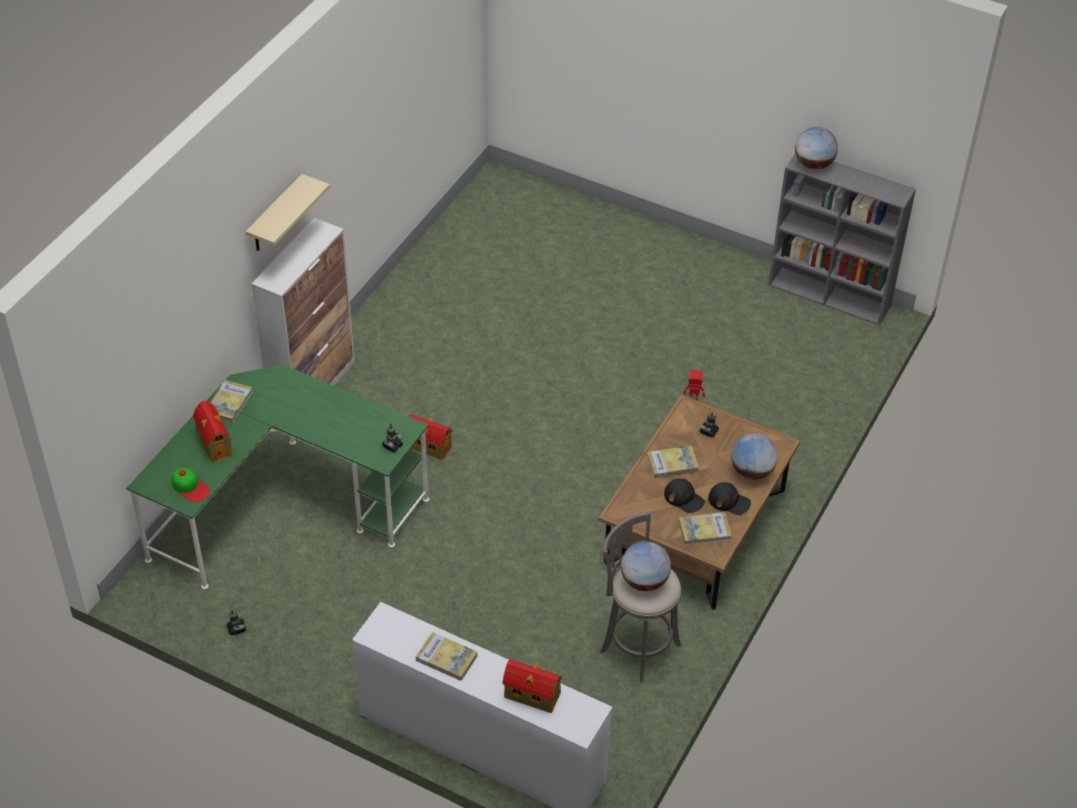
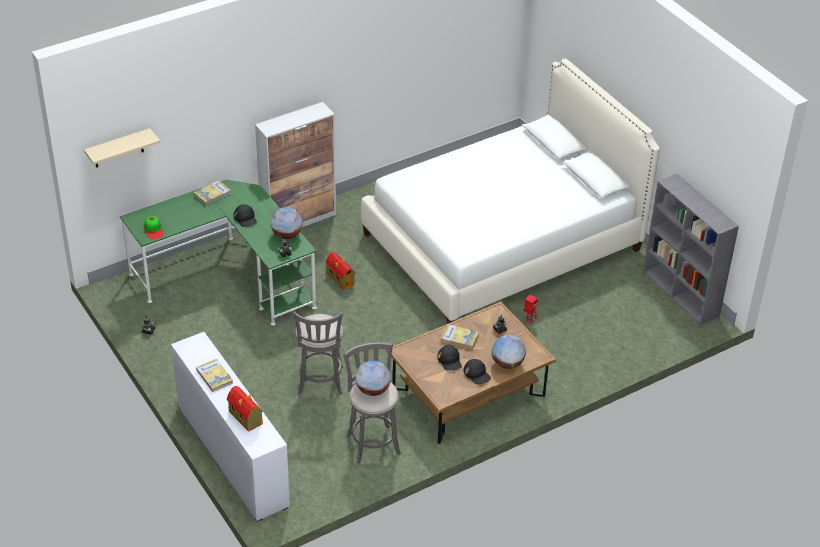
camera: 30 degrees right, 5 degrees down
(214, 442) = (186, 211): toy house -> none
(275, 215) = (287, 87): beige shelf -> beige shelf (118, 149)
(301, 419) = (245, 218): none -> black cap
(513, 596) = (320, 382): none -> grey stool
(584, 314) = (503, 242): none -> white bed
(704, 530) = (446, 383): book -> none
(813, 164) = (679, 186): globe -> globe (287, 235)

